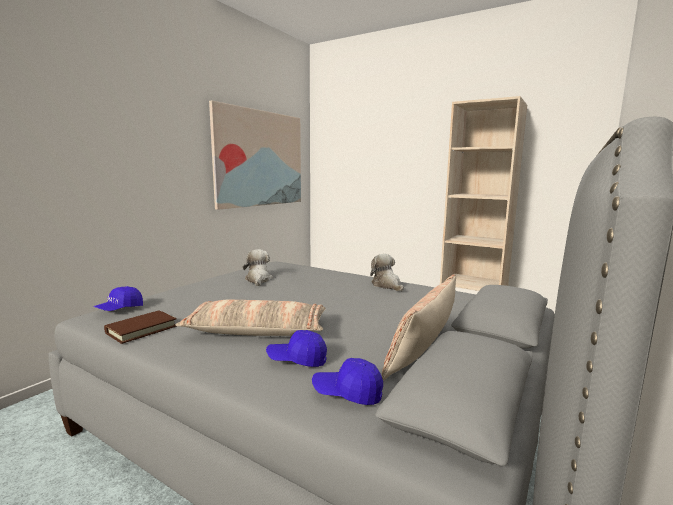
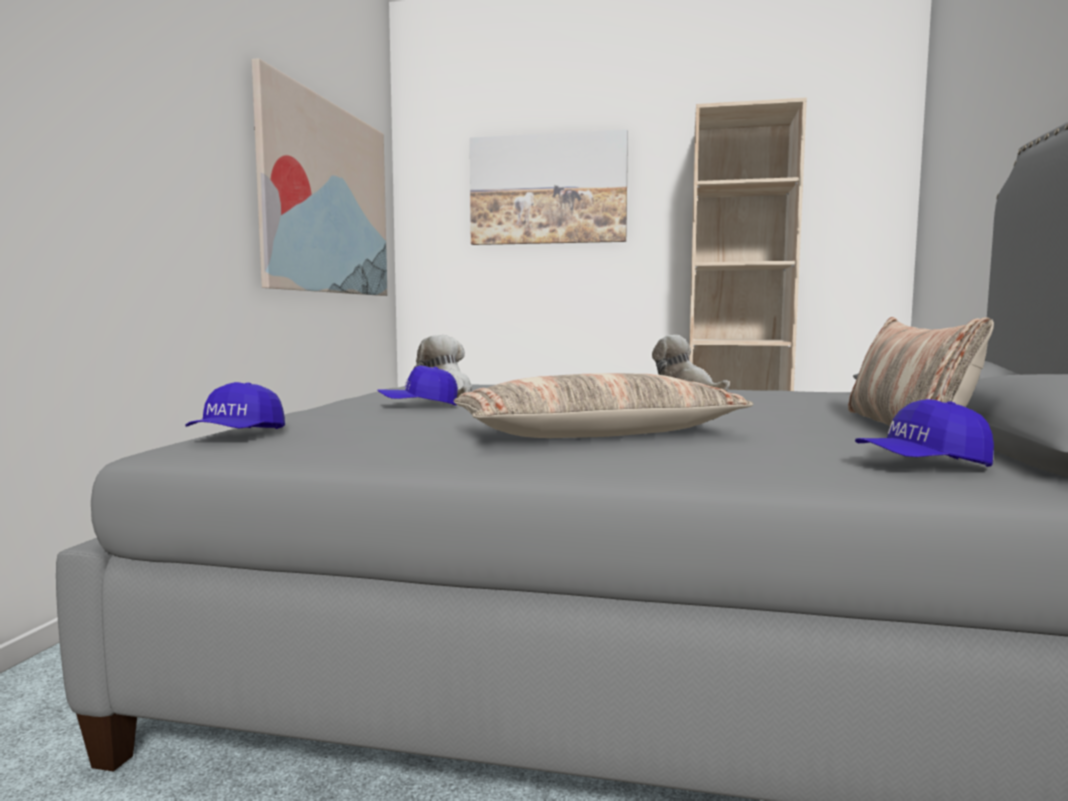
camera: 20 degrees left, 5 degrees down
(141, 329) = (358, 449): brown book -> none
(297, 360) = (753, 450): blue cap -> blue cap (419, 405)
(383, 145) = (548, 190): none -> picture

